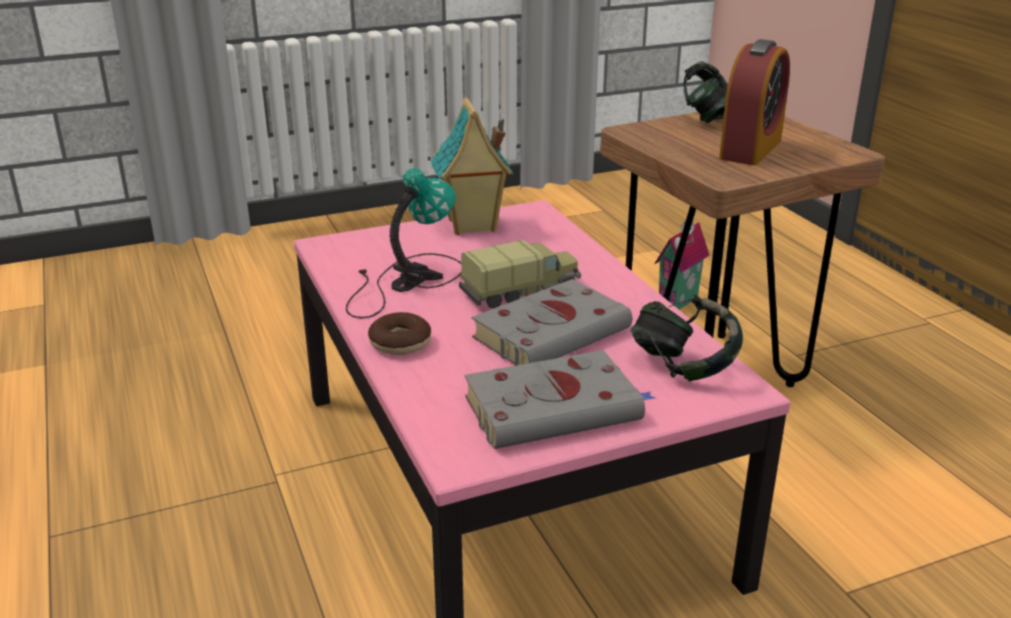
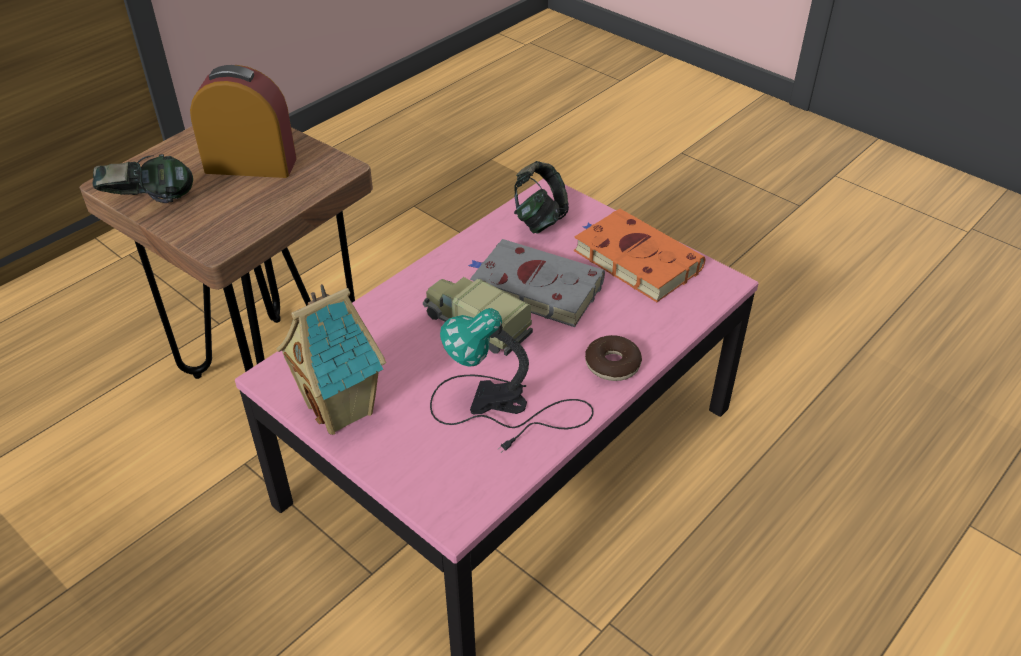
camera: 115 degrees left, 15 degrees up
(557, 408) = (634, 259): grey book -> orange book
(680, 303) = (126, 420): toy house -> none

